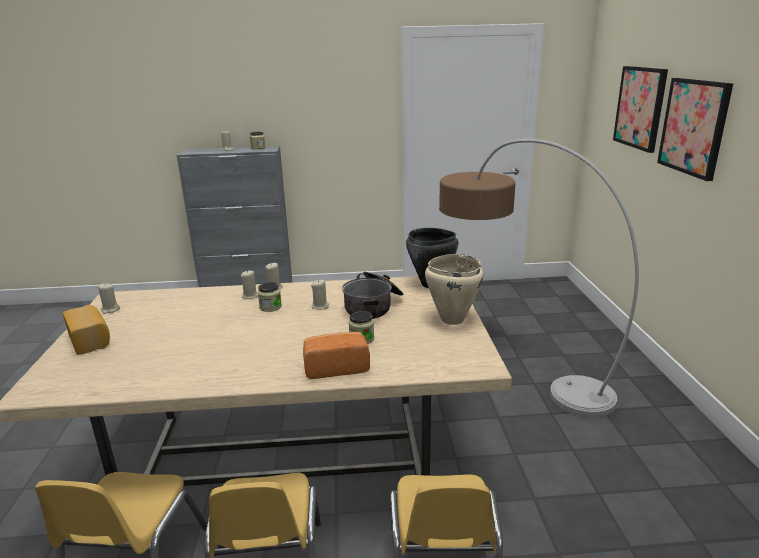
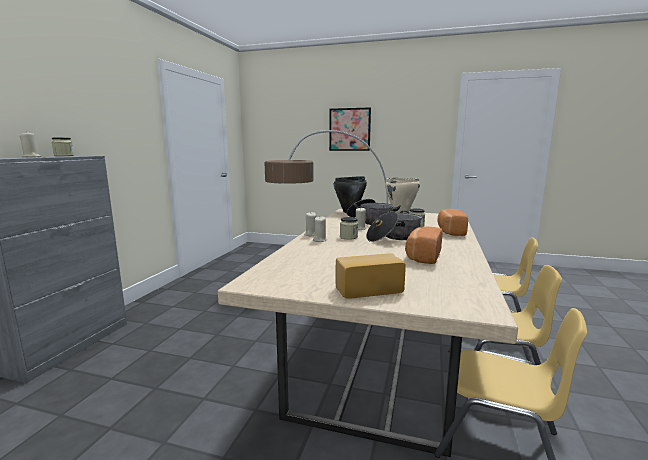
camera: 70 degrees left, 10 degrees down
(110, 310) = (289, 283): beige candle -> none
(192, 356) = (422, 256): none -> bread
(280, 331) = (393, 237): none -> cooking pot
(640, 107) = (302, 126): picture -> none

